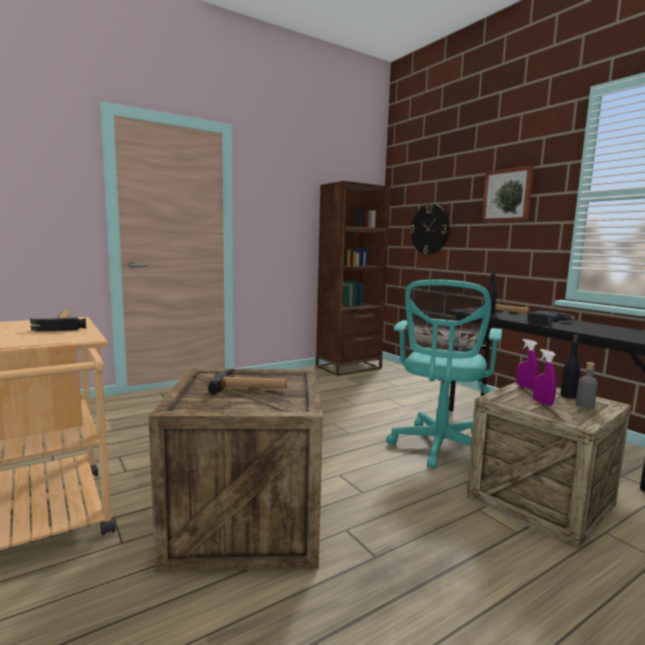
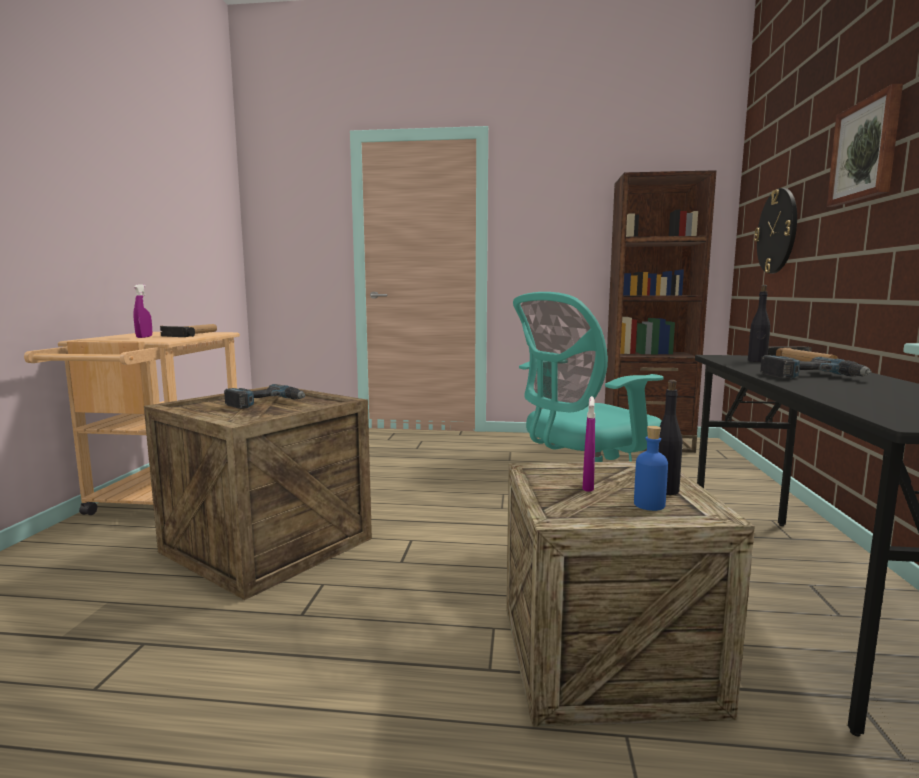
camera: 40 degrees right, 0 degrees up
(250, 388) = (266, 403): hammer -> power drill
(525, 387) = (631, 468): purple spray bottle -> purple spray bottle (144, 337)
(584, 405) = (649, 505): grey bottle -> blue bottle

